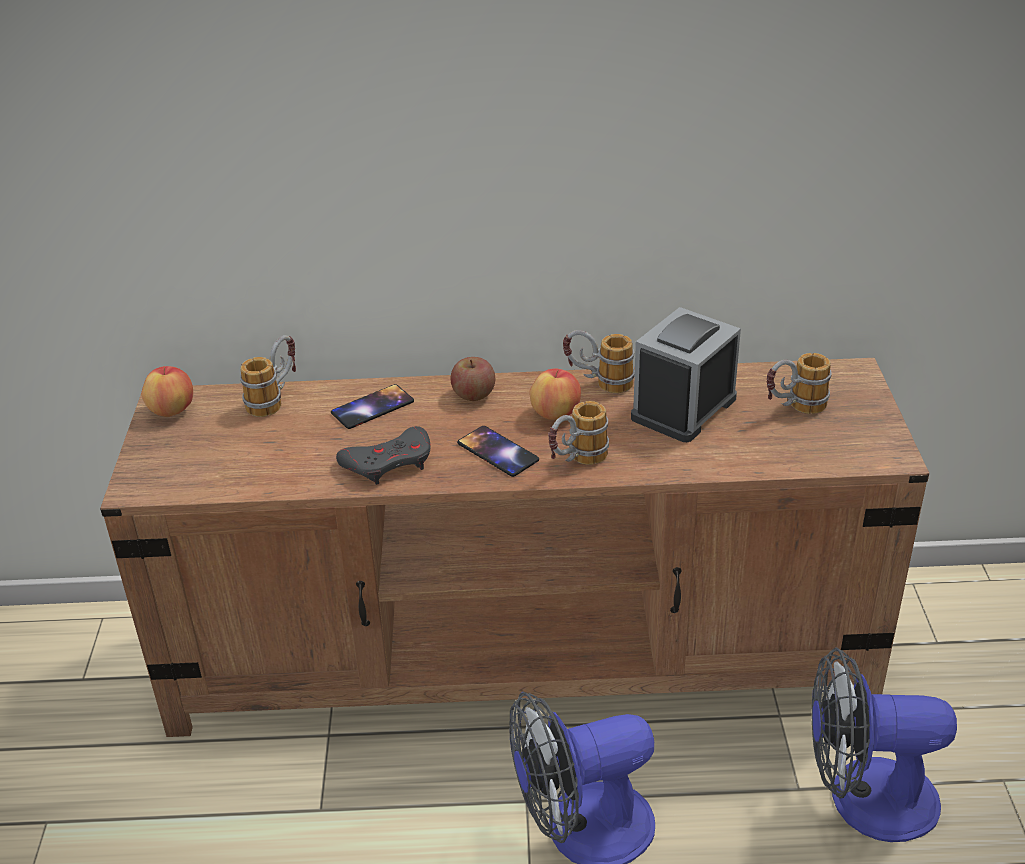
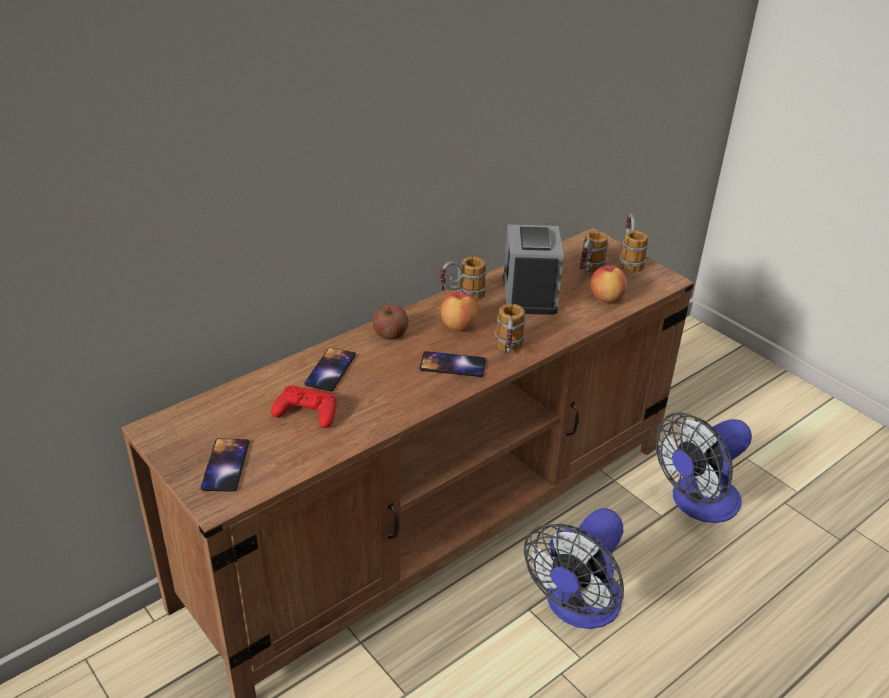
camera: 40 degrees left, 0 degrees up
(172, 410) = (172, 434): apple -> apple (606, 298)
(179, 458) = (225, 465): none -> phone
(275, 398) = (248, 392): mug -> mug (628, 260)
(302, 440) = (307, 412): none -> red game controller
(389, 462) = (389, 401): grey game controller -> none

